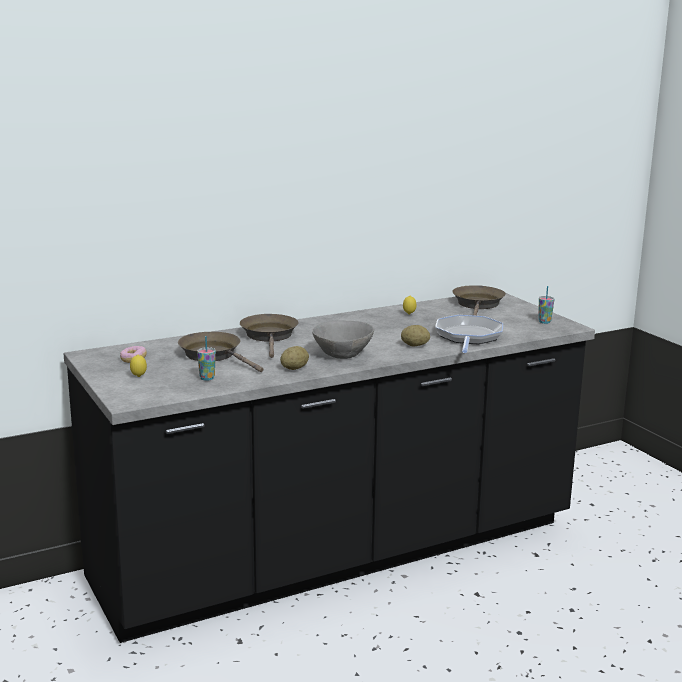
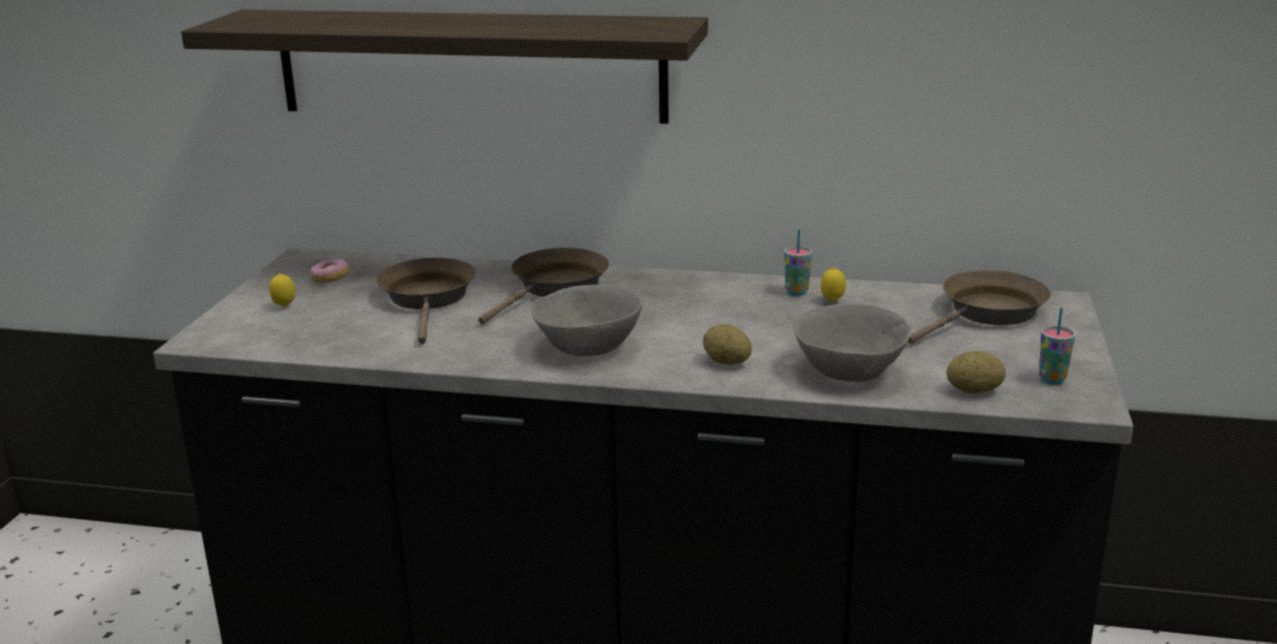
camera: 40 degrees right, 5 degrees up
(188, 211) = (469, 65): none -> shelf
(207, 378) = (348, 333): cup -> cup (796, 292)
(294, 368) = (479, 351): potato -> potato (974, 391)
(468, 337) = (847, 371): frying pan -> grey bowl

